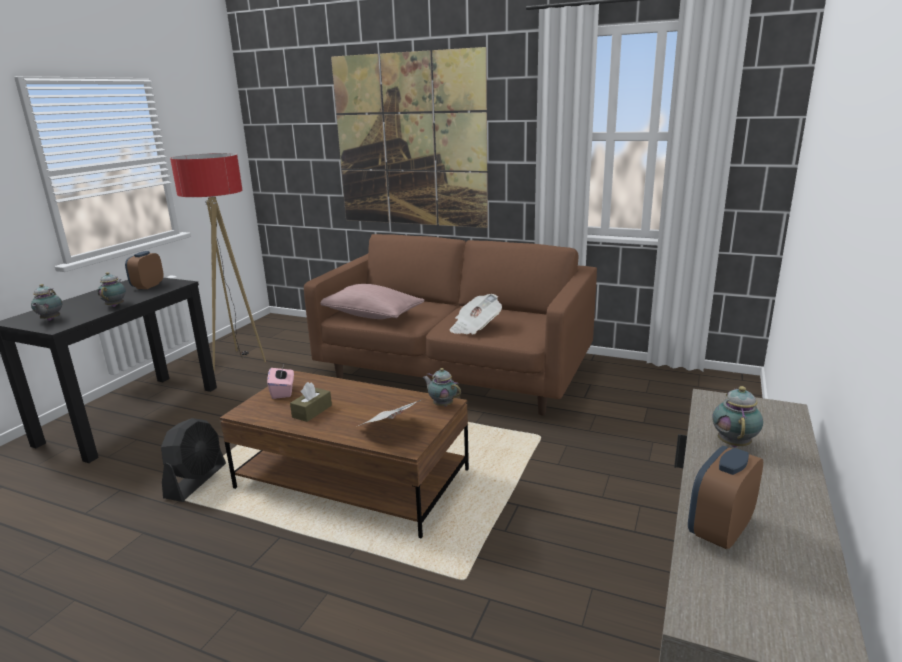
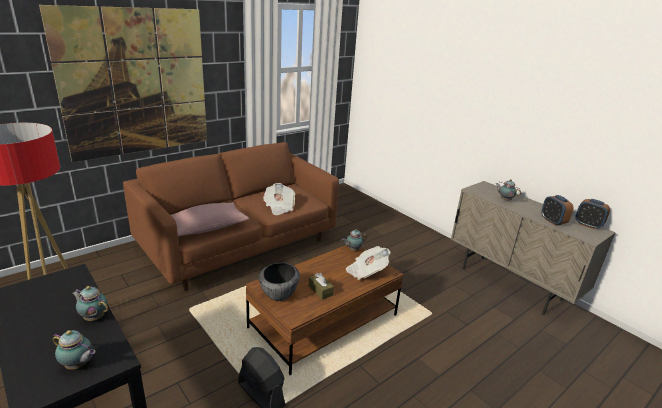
camera: 65 degrees left, 5 degrees up
(148, 286) = (48, 292): alarm clock -> alarm clock (588, 225)
(283, 391) = (279, 295): pink tissue box -> bowl

